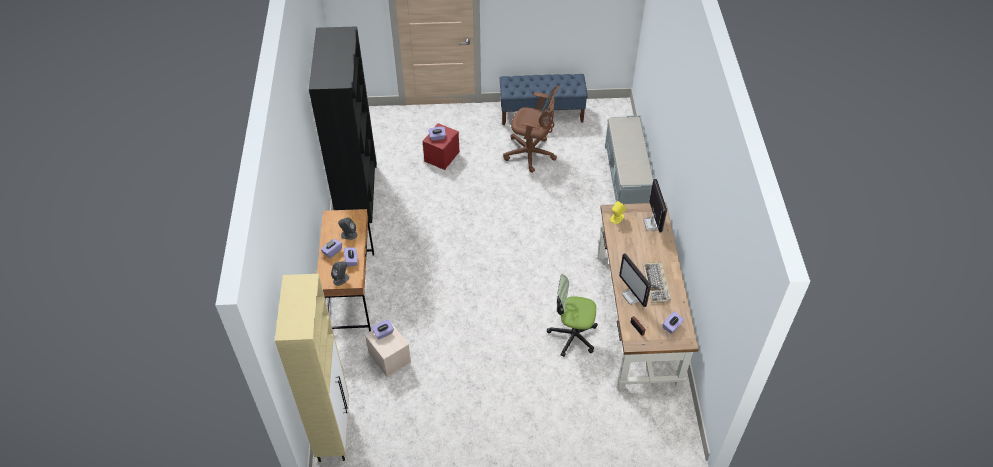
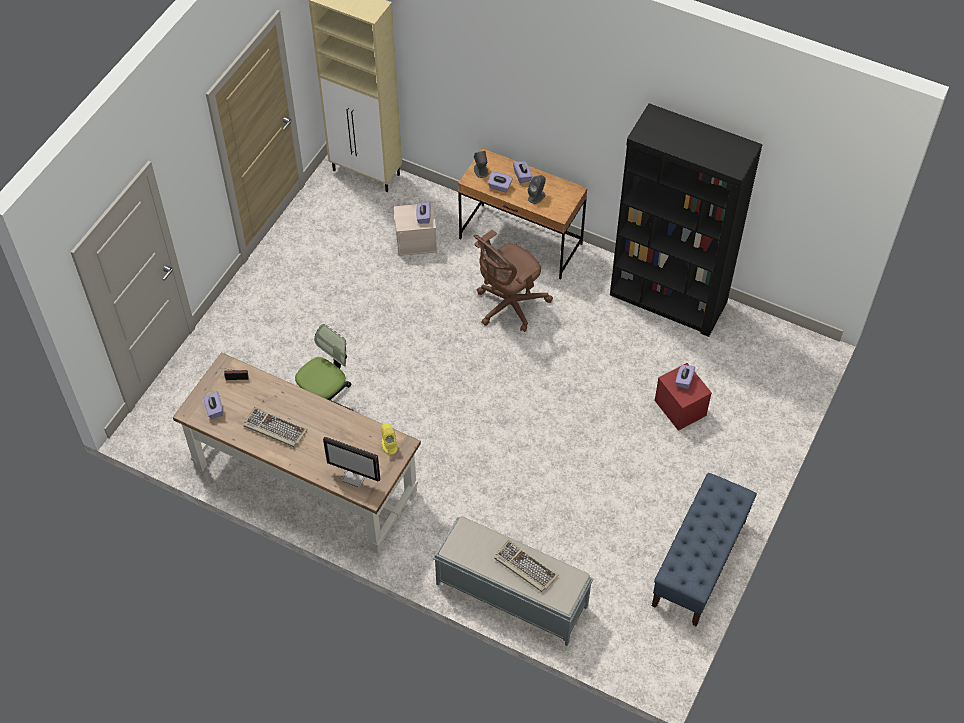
camera: 120 degrees right, 5 degrees up
(531, 154) = (625, 508): brown office chair -> brown office chair (508, 306)
(628, 144) = (525, 567): none -> keyboard
(633, 296) = (276, 397): monitor -> none

